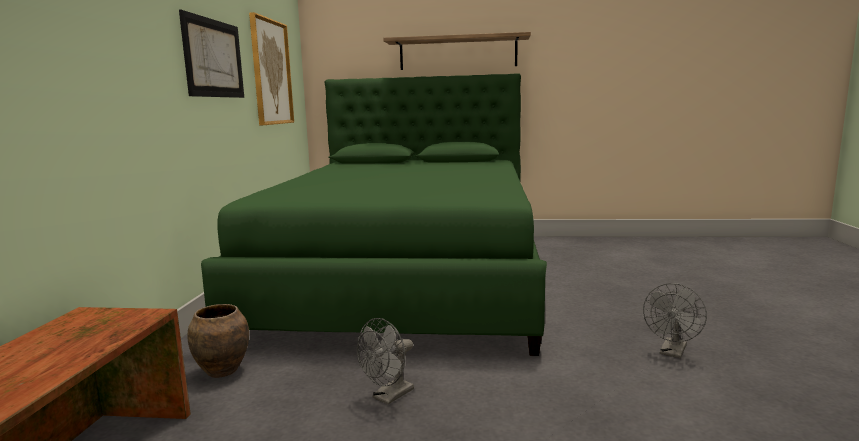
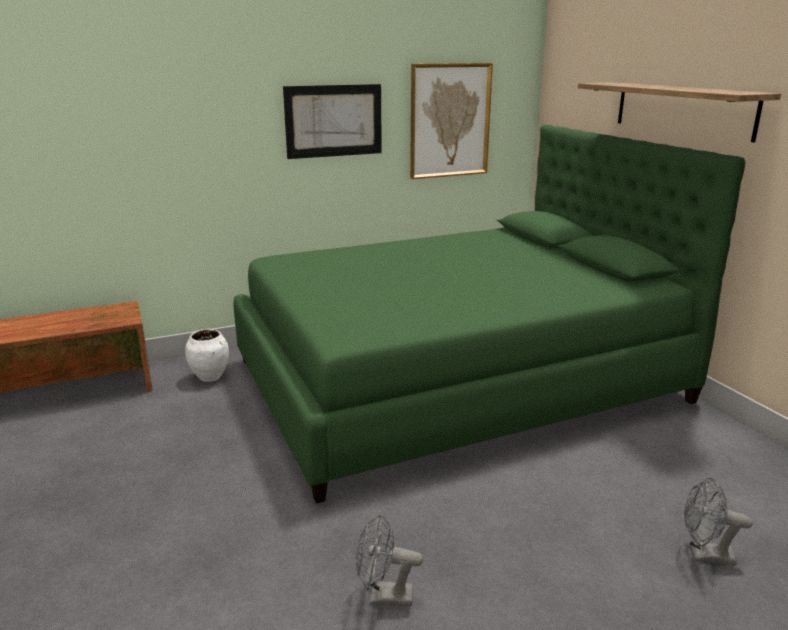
camera: 60 degrees right, 10 degrees up
(222, 371) = (210, 377): brown vase -> white vase
(389, 397) = (202, 450): grey fan -> grey fan (704, 555)

